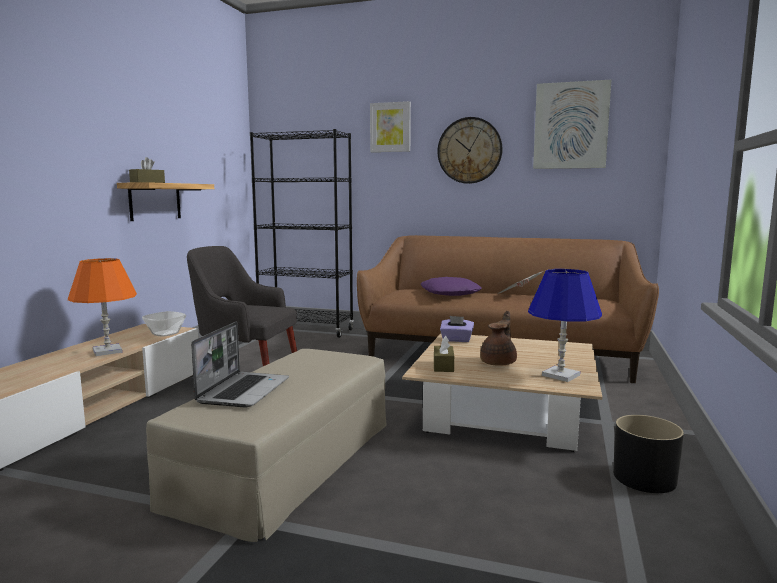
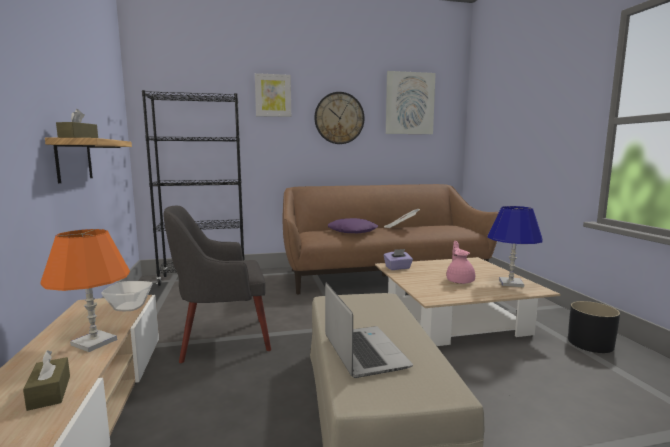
camera: 30 degrees left, 0 degrees up
(443, 366) = (433, 291): brown tissue box -> brown tissue box (49, 392)
(499, 362) = (460, 281): brown teapot -> pink teapot

